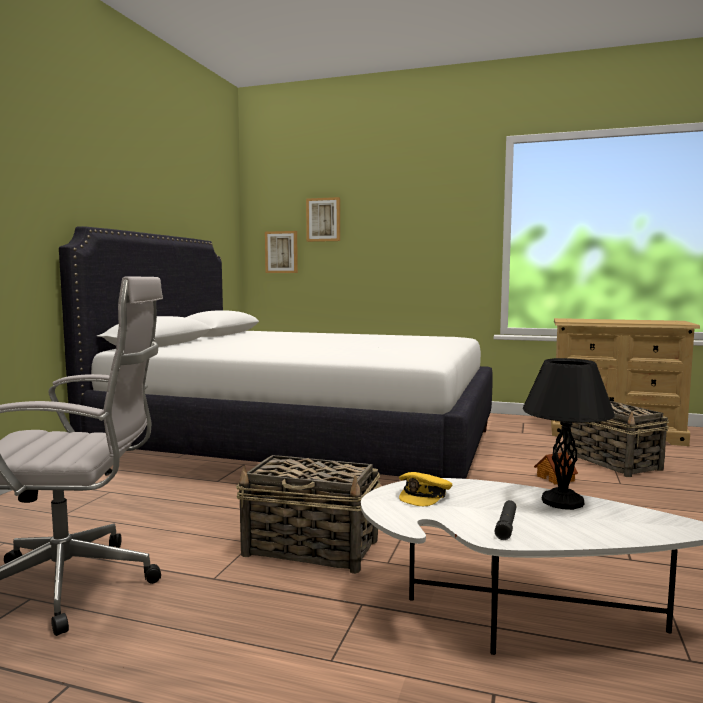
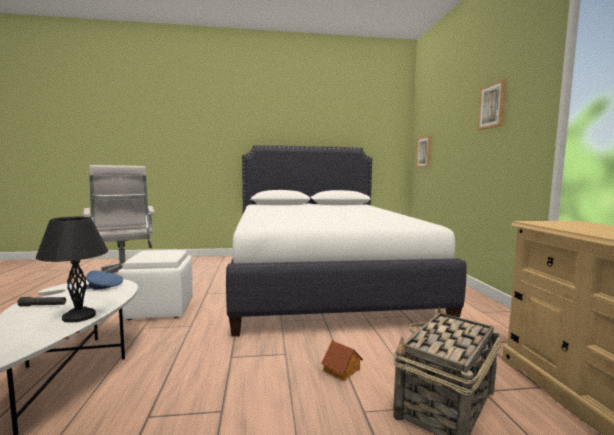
camera: 65 degrees right, 0 degrees up
(312, 548) = (160, 309): basket -> white ottoman
(323, 219) = (442, 124): picture -> picture (492, 106)
(424, 495) = (103, 287): yellow cap -> blue cap

